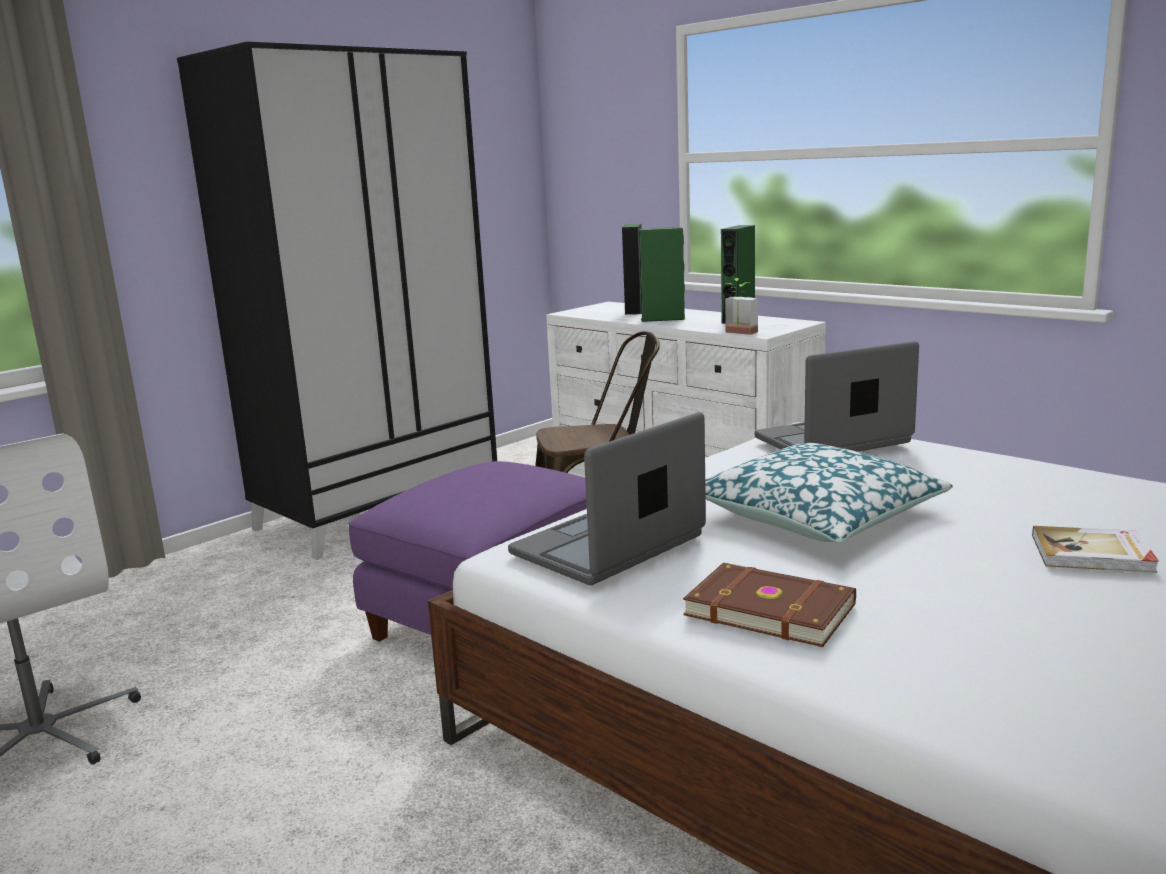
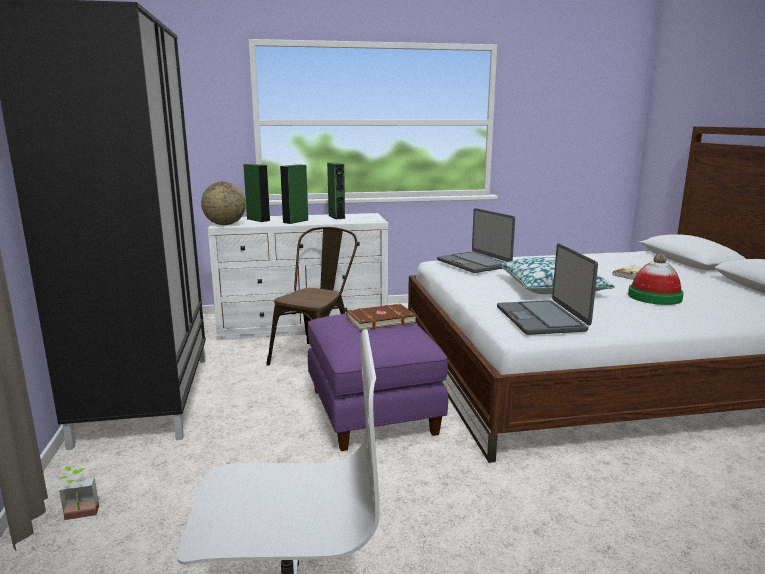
camera: 55 degrees left, 0 degrees up
(577, 312) = (225, 224): none -> globe
(738, 333) = (365, 222): potted plant -> potted plant (80, 517)
(769, 608) = (641, 315): brown book -> brown book (380, 319)
(833, 441) = (474, 263): laptop -> laptop turned 45 degrees counterclockwise
(940, 598) = (654, 297): none -> hat

